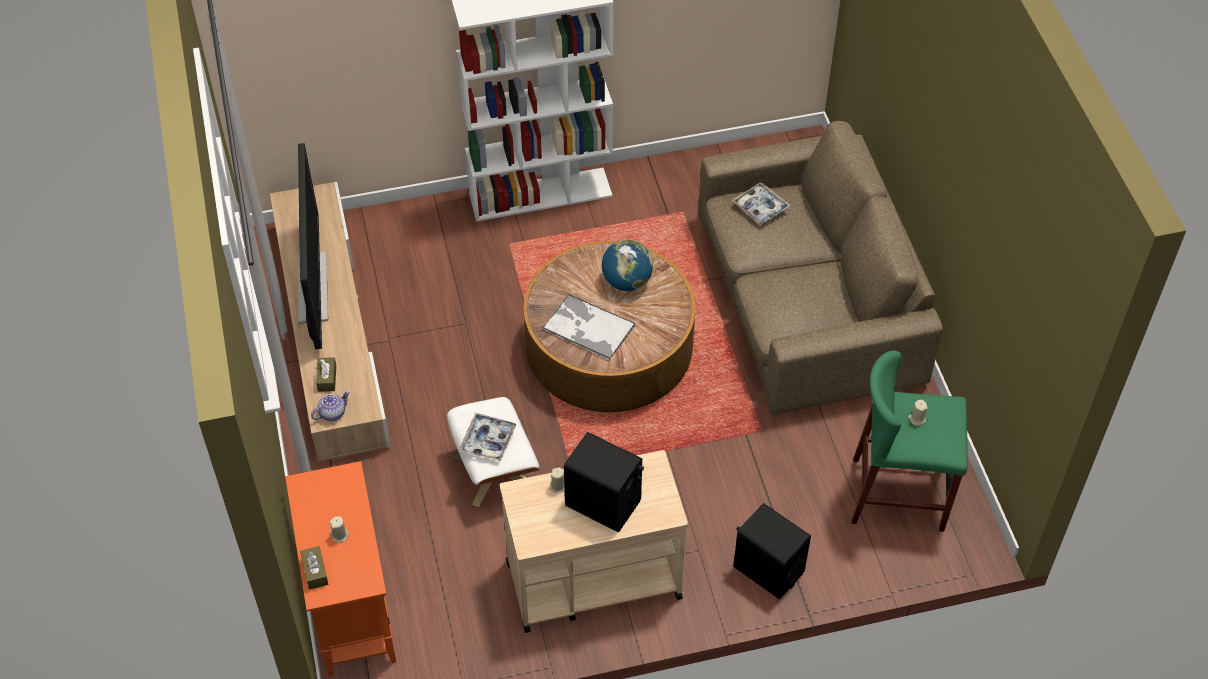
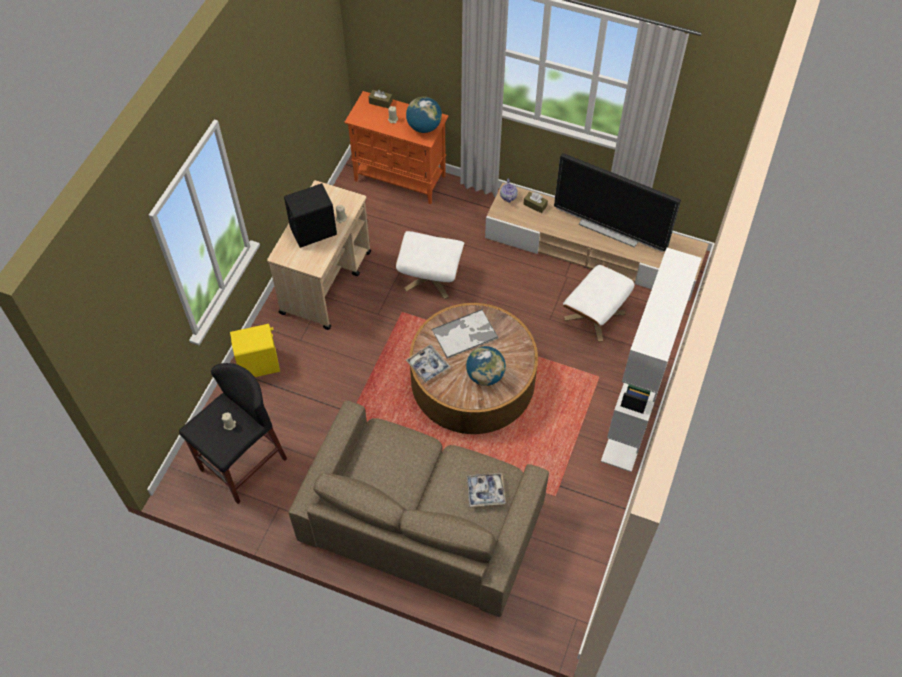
camera: 125 degrees right, 5 degrees up
(328, 490) = (424, 127): none -> globe
(428, 285) = (594, 316): none -> white ottoman
(488, 440) = (426, 245): tray -> tray (428, 366)
(768, 569) = (259, 364): black speaker -> yellow speaker
(898, 494) = (243, 464): green stool -> black stool

